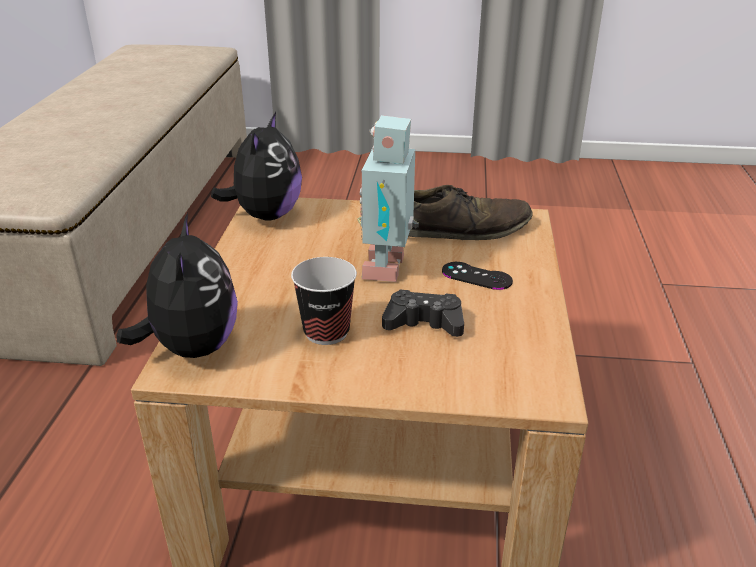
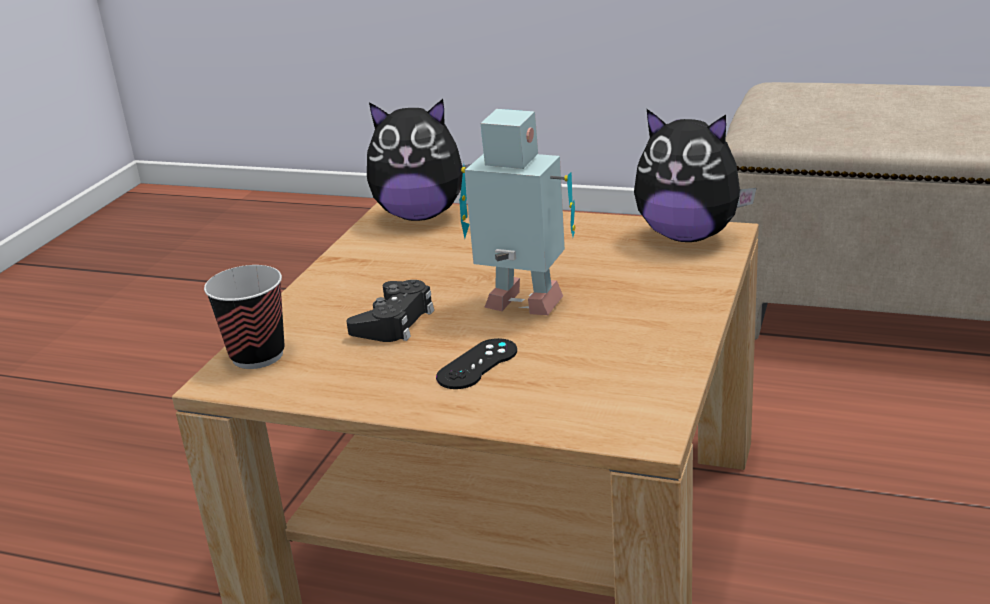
camera: 105 degrees right, 5 degrees down
(326, 332) = (409, 270): cup -> cup (257, 355)
(460, 228) = (619, 366): brown shoe -> none

